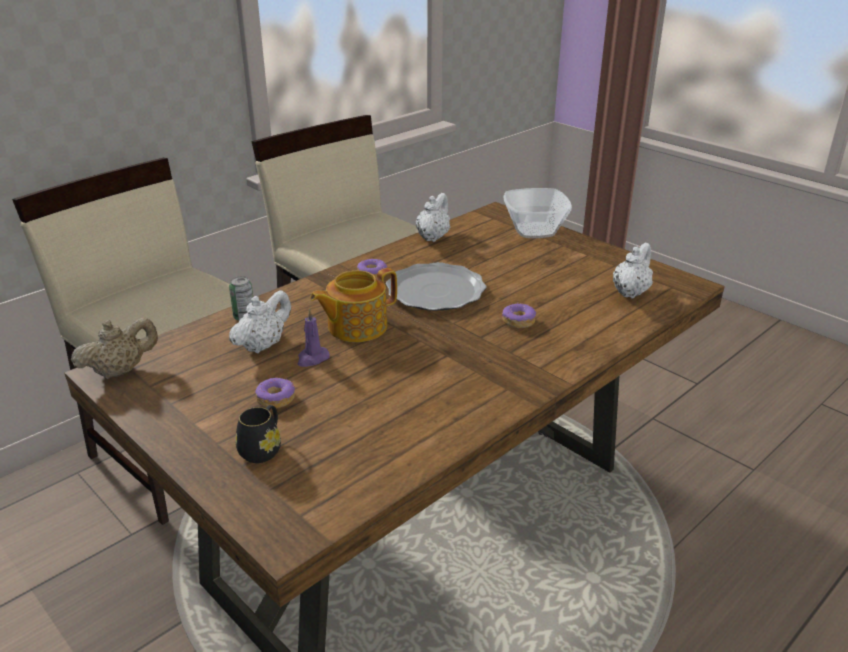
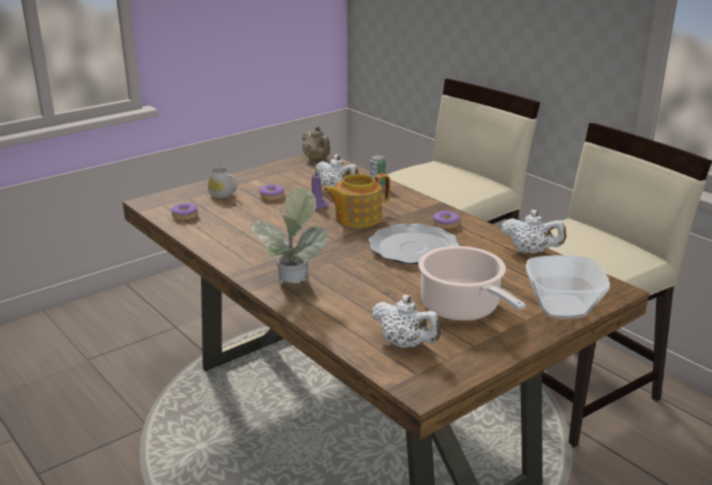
camera: 95 degrees right, 5 degrees down
(263, 448) = (224, 195): black mug -> white mug
(356, 327) = (356, 218): teapot -> teapot turned 90 degrees counterclockwise
(518, 321) = (354, 279): donut -> donut (185, 216)
(552, 357) = (291, 288): none -> potted plant
(555, 268) = (462, 308): none -> cooking pot

